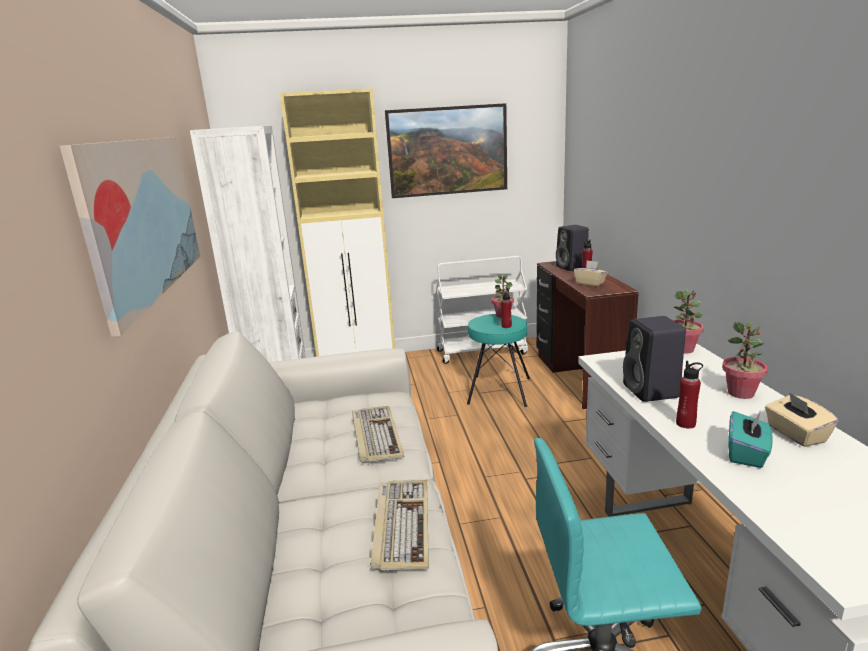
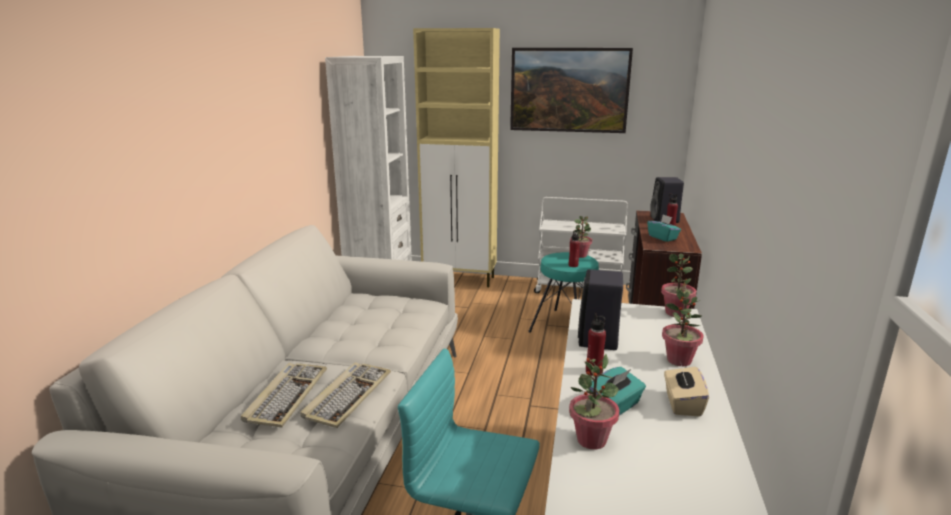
camera: 20 degrees right, 0 degrees up
(146, 217) = (250, 126): picture -> none
(375, 436) = (386, 330): keyboard -> keyboard (286, 396)
(590, 283) = (662, 238): beige tissue box -> turquoise tissue box
(770, 496) = (591, 440): none -> potted plant

